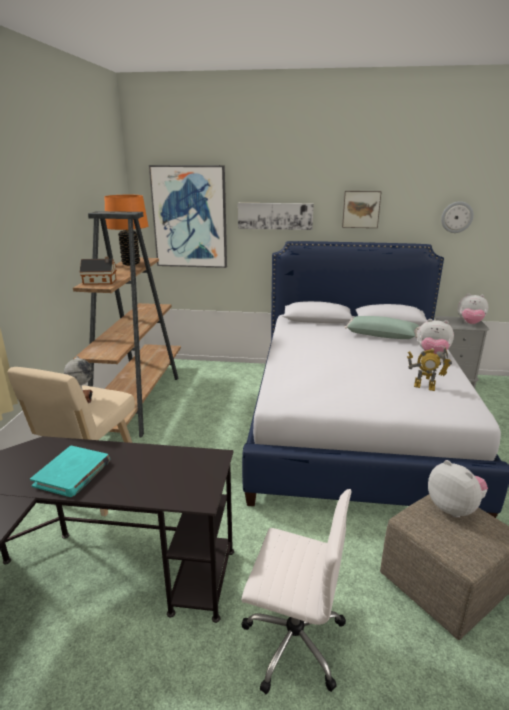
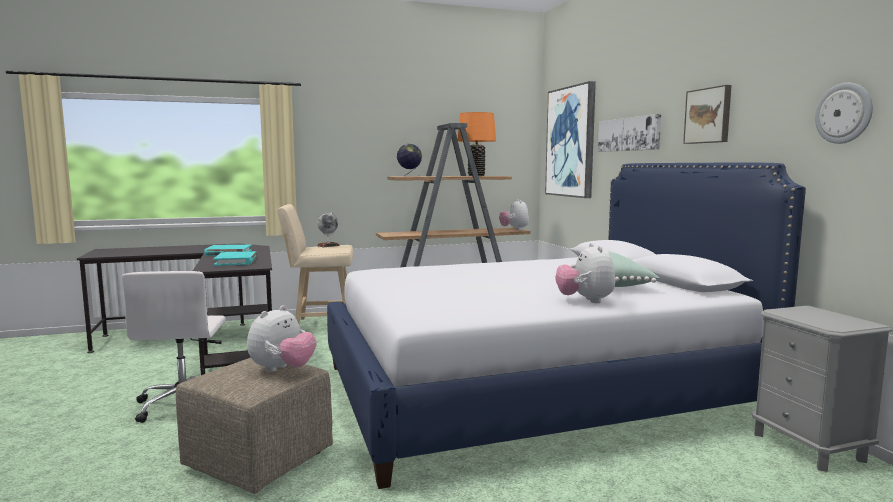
camera: 65 degrees right, 15 degrees down
(101, 282) = (409, 176): toy house -> globe
(160, 471) = (236, 261): none -> turquoise book
(424, 387) = (466, 301): toy robot -> none
(470, 324) = (825, 321): plush toy -> plush toy (514, 229)

